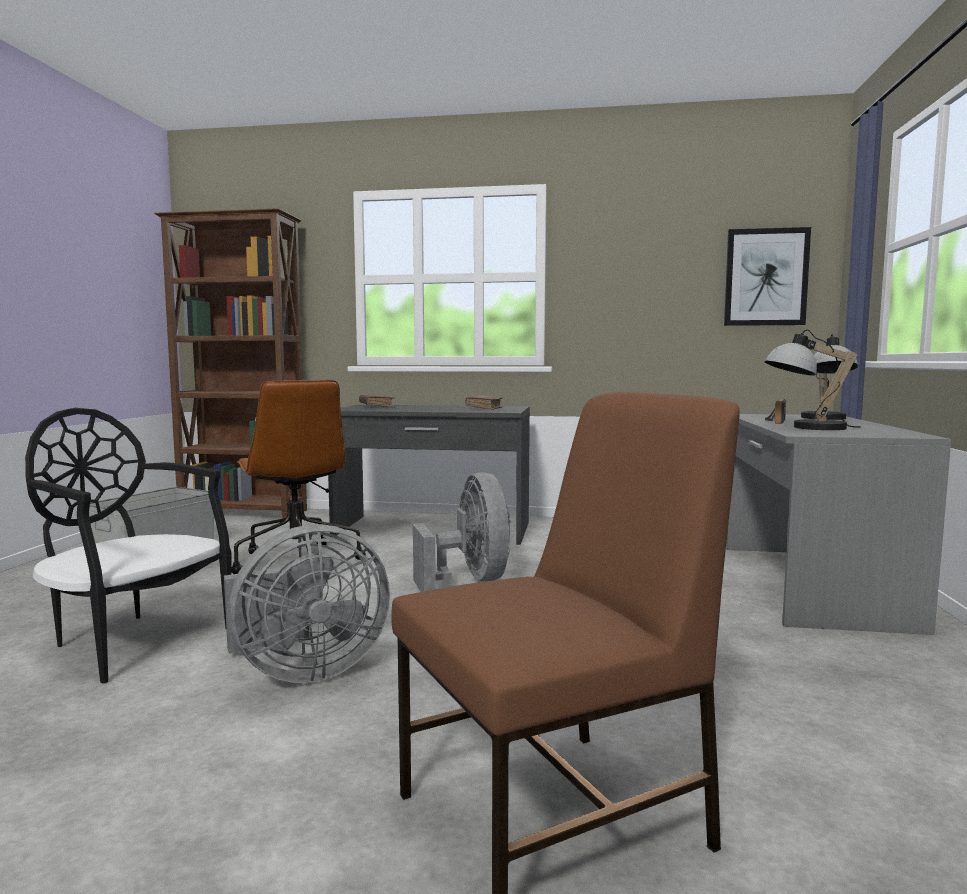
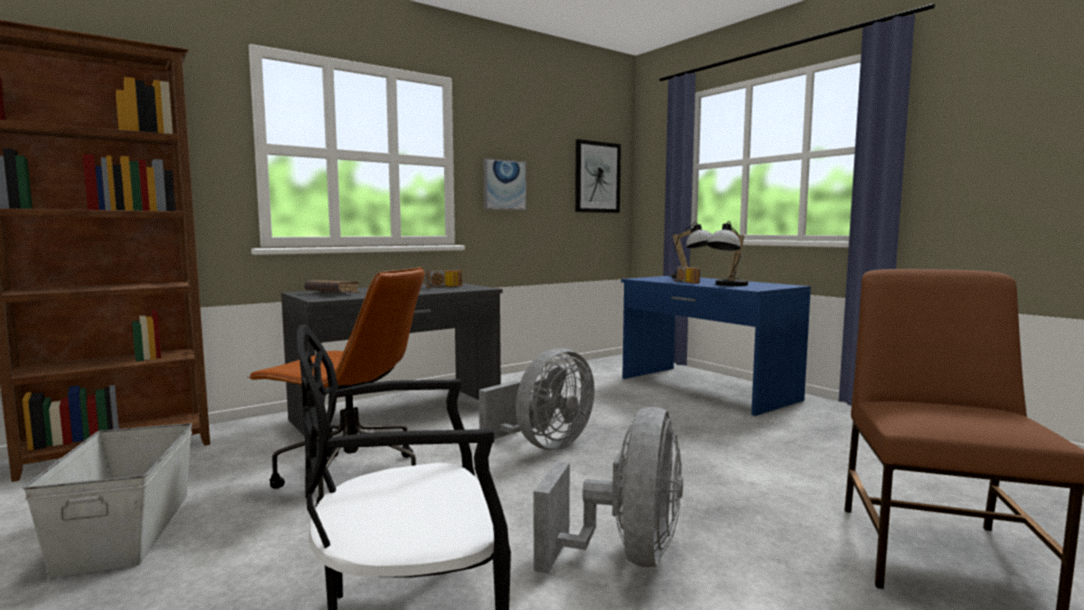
camera: 45 degrees left, 0 degrees up
(470, 581) = (544, 445): grey fan -> grey fan turned 105 degrees clockwise
(484, 408) = (444, 287): brown book -> radio
(612, 296) = (504, 185): none -> picture
(807, 583) = (705, 389): grey desk -> blue desk

